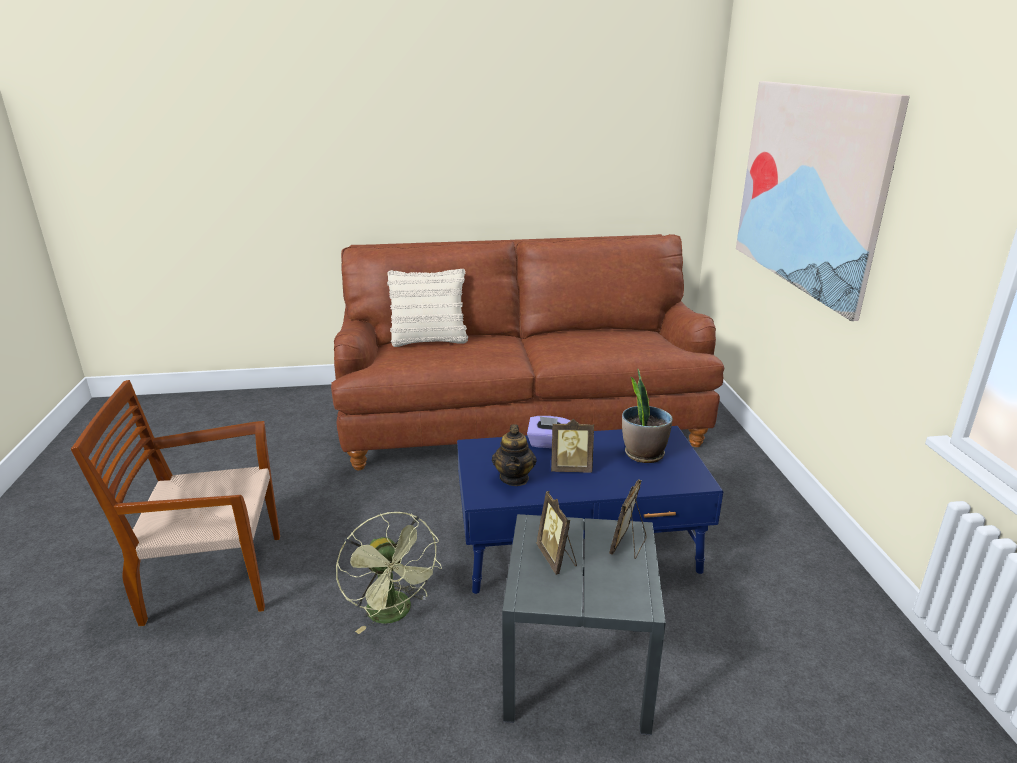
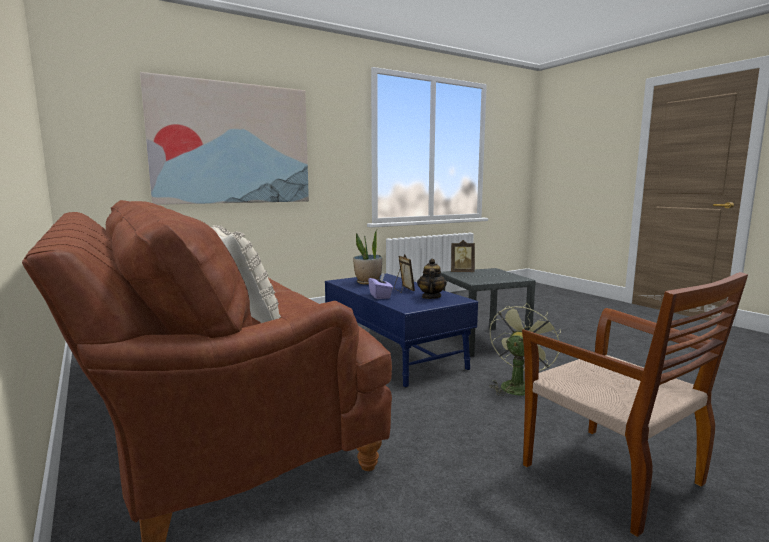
camera: 115 degrees left, 15 degrees down
(514, 478) = (431, 297): teapot -> teapot turned 60 degrees counterclockwise
(557, 558) = (490, 277): picture frame -> none

